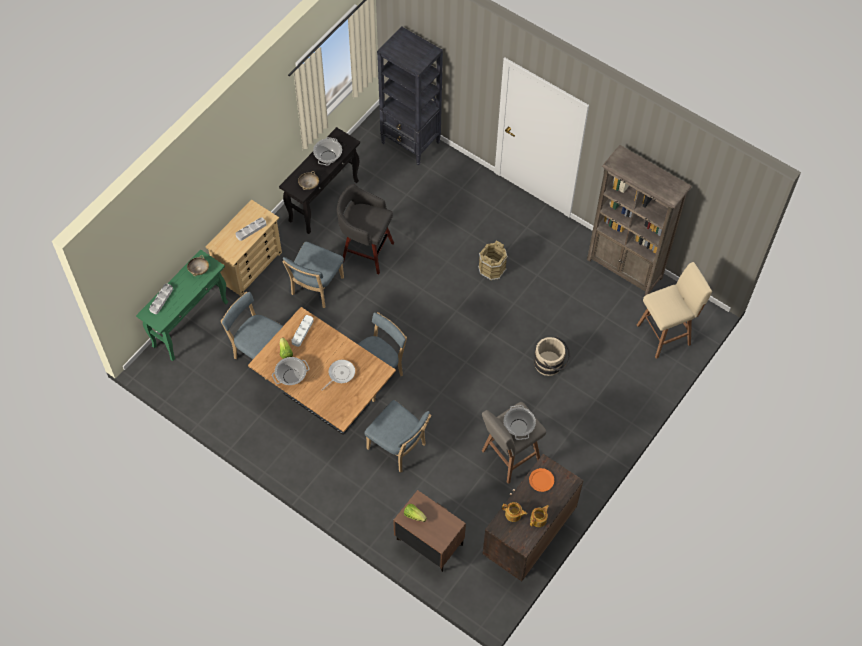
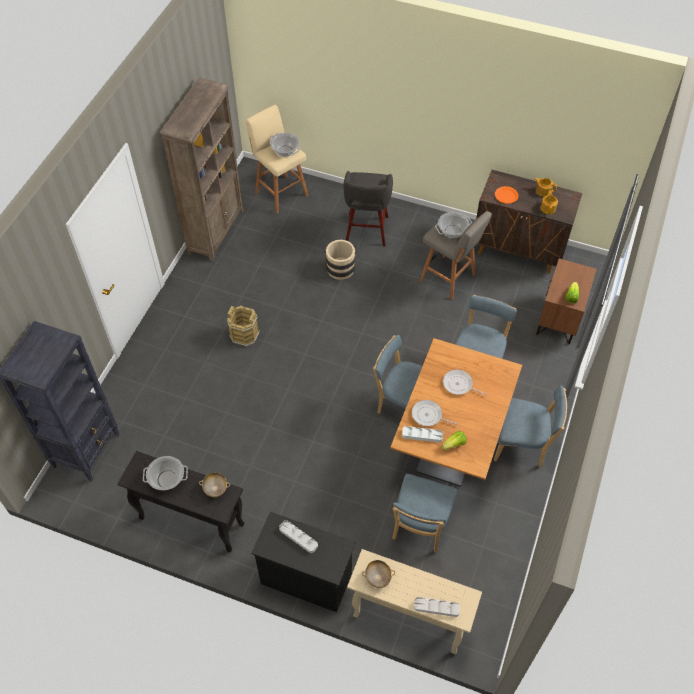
camera: 105 degrees left, 5 degrees down
(190, 324) = (408, 619): green console table -> beige console table
(249, 265) = (306, 578): beige dresser -> black dresser
(291, 376) = (482, 430): cooking pot -> cooking pot (285, 151)
(315, 288) = (316, 494): blue chair -> blue chair (522, 445)
(319, 342) = (428, 415): none -> frying pan
(366, 251) = (253, 456): grey stool -> grey stool (366, 231)

